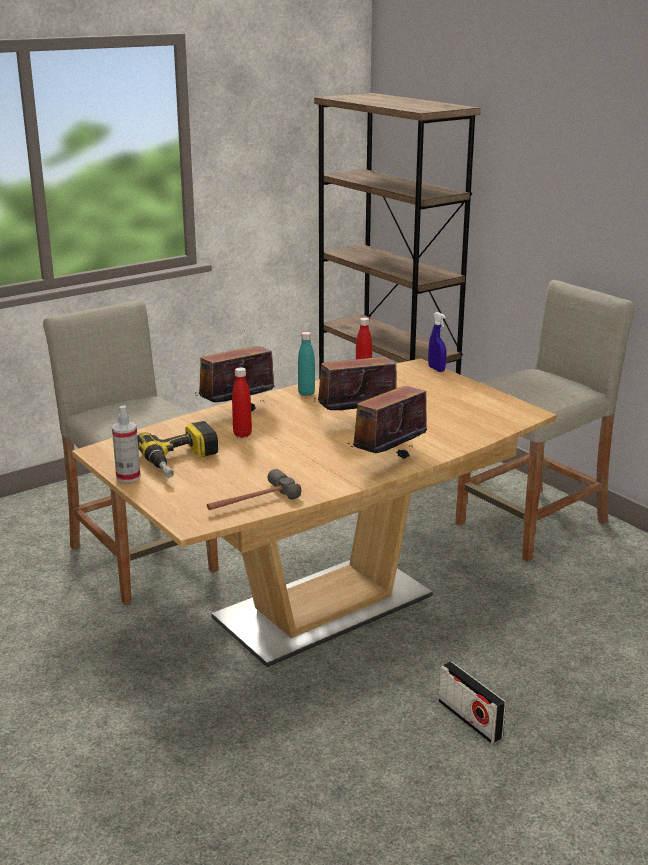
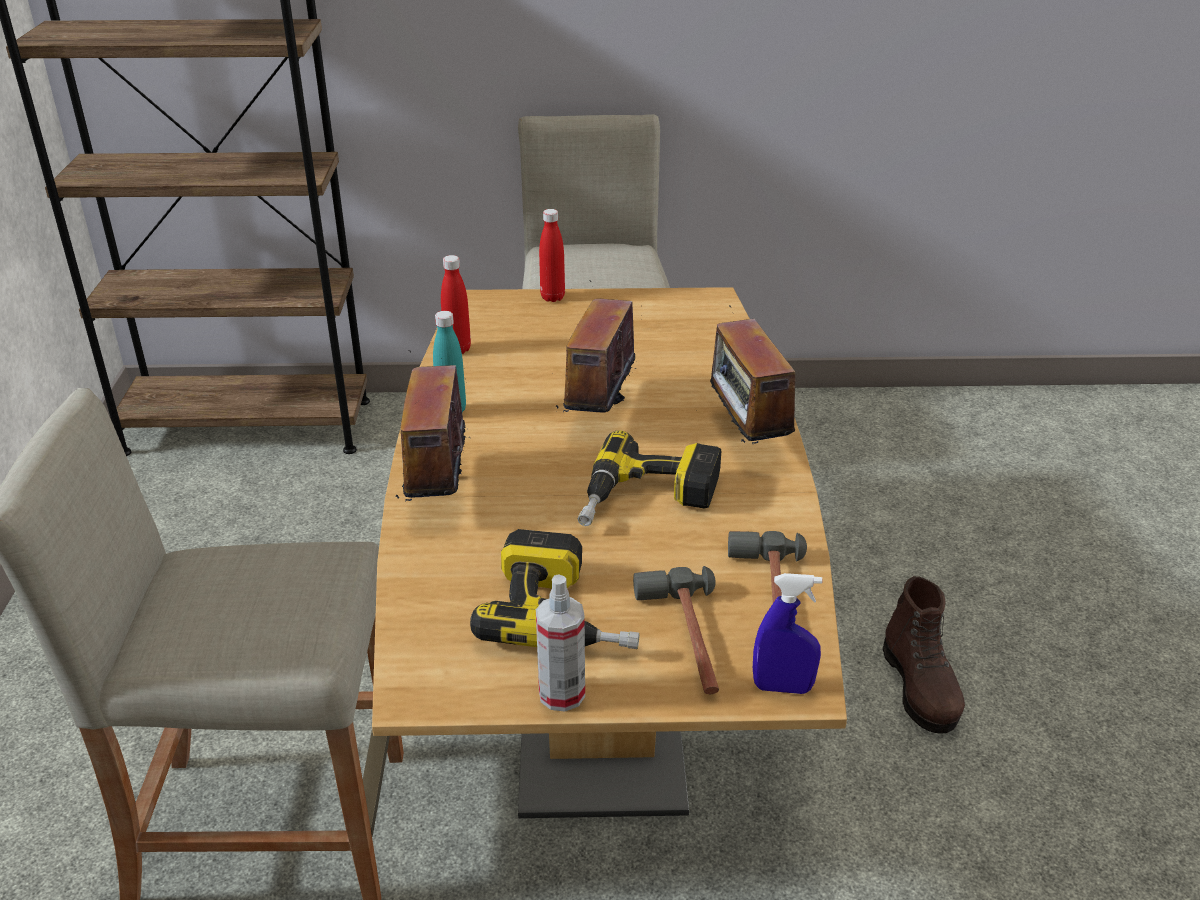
camera: 55 degrees left, 10 degrees up
(195, 491) = (687, 640): none -> hammer
(242, 434) = (528, 518): red bottle -> red bottle (552, 297)
(293, 454) = (648, 501): none -> power drill
(436, 369) = (506, 295): blue spray bottle -> blue spray bottle (782, 687)
(470, 719) = (920, 688): radio -> brown boot

